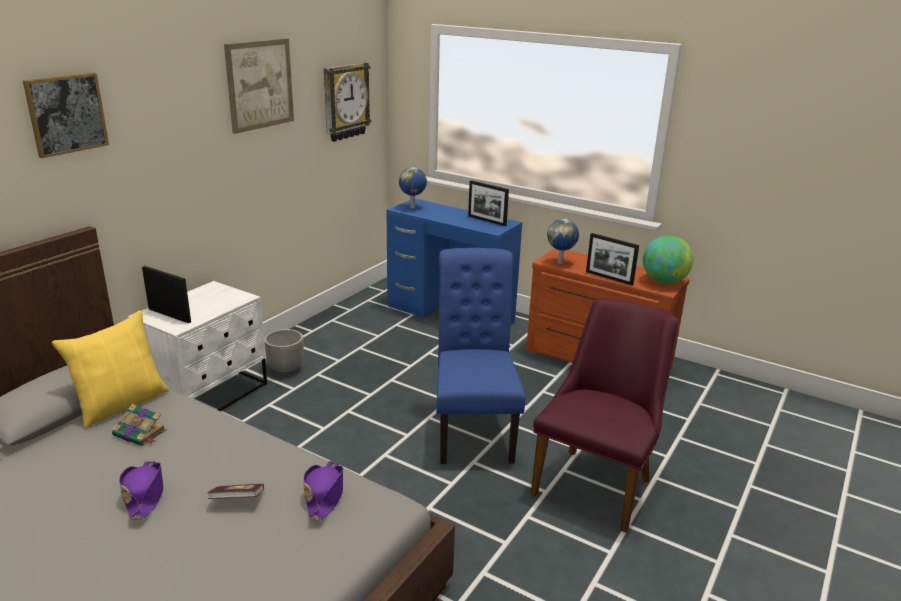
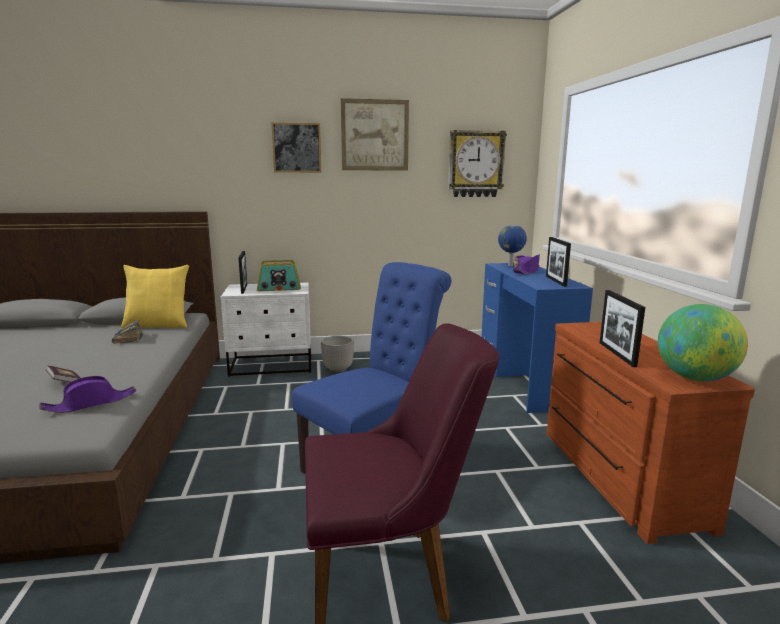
camera: 50 degrees right, 10 degrees down
(66, 114) = (201, 132): picture -> picture (297, 148)
(144, 494) = (55, 360): purple hat -> purple hat (526, 271)
(208, 300) = (279, 288): none -> radio
(560, 263) = (587, 330): globe -> none

